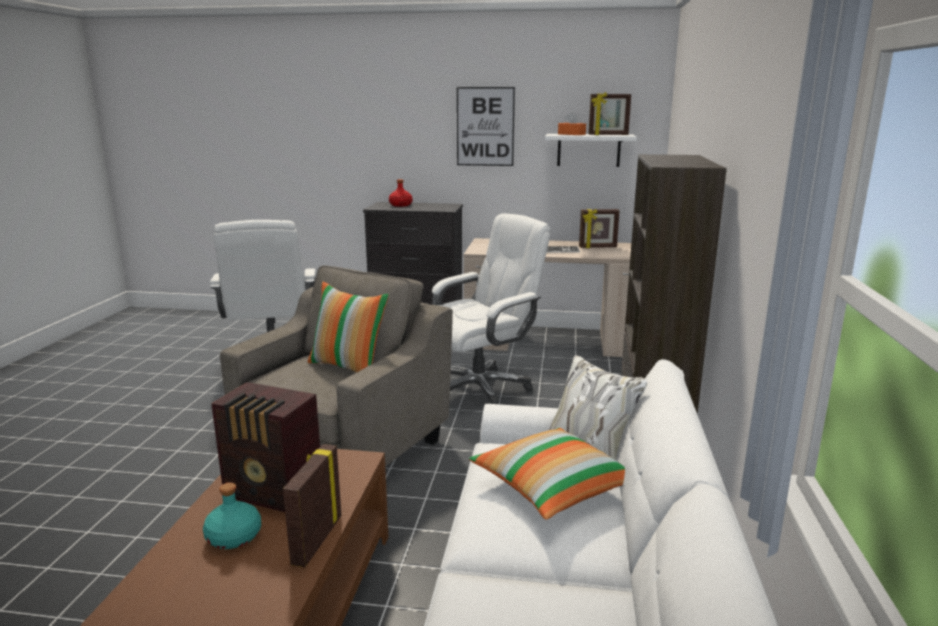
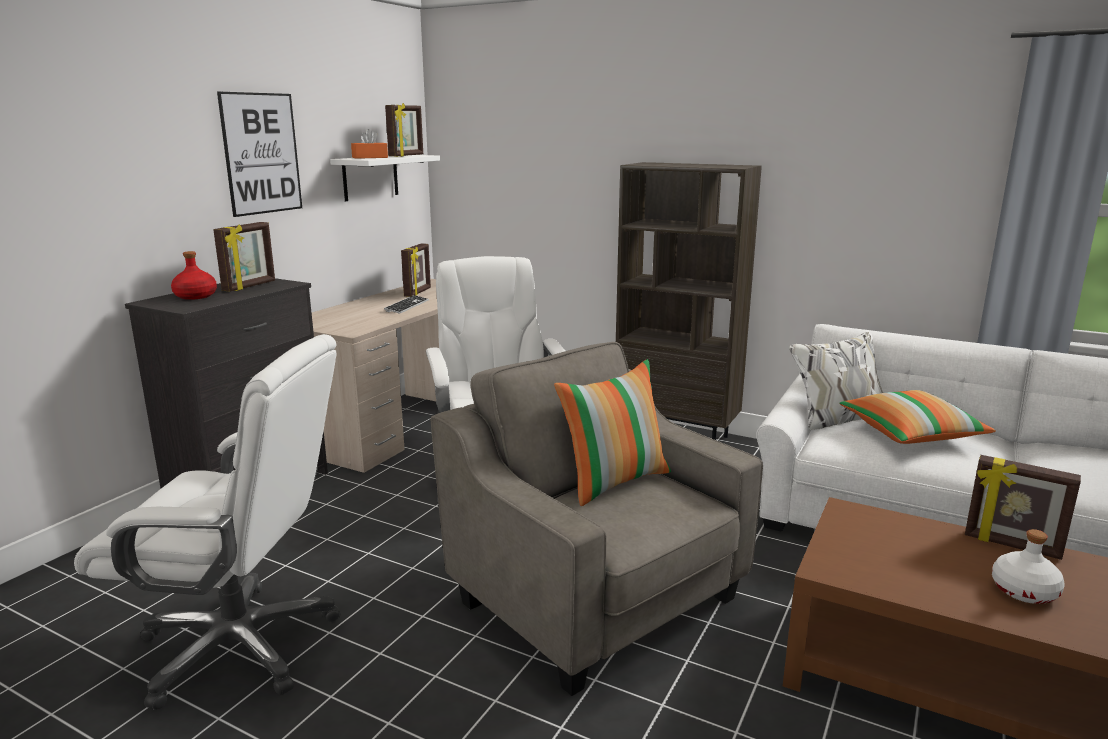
camera: 70 degrees left, 0 degrees up
(233, 537) = (1025, 591): turquoise bottle -> white bottle
(274, 494) = (928, 563): radio -> none
(432, 207) = (250, 286): none -> picture frame

